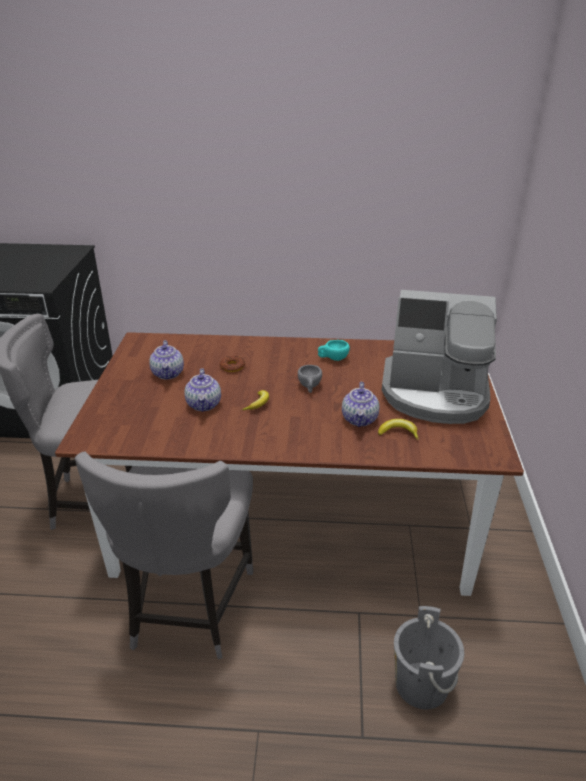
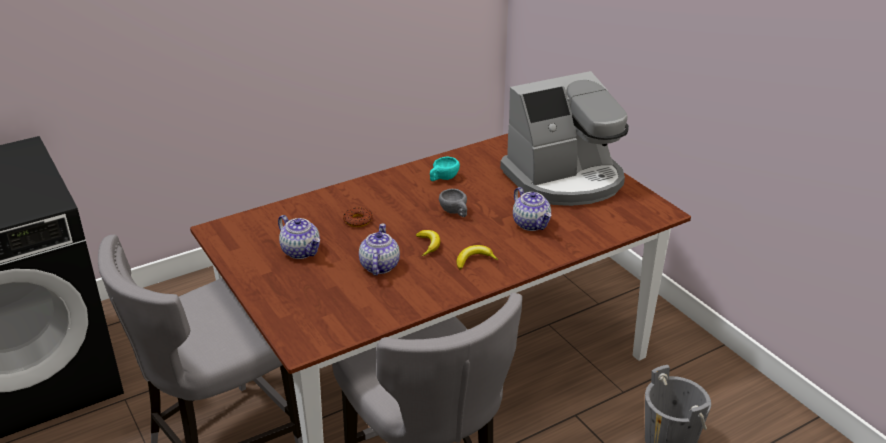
camera: 35 degrees left, 0 degrees up
(204, 405) = (379, 266): teapot -> teapot turned 135 degrees counterclockwise
(398, 432) = (574, 223): banana -> banana (474, 260)

